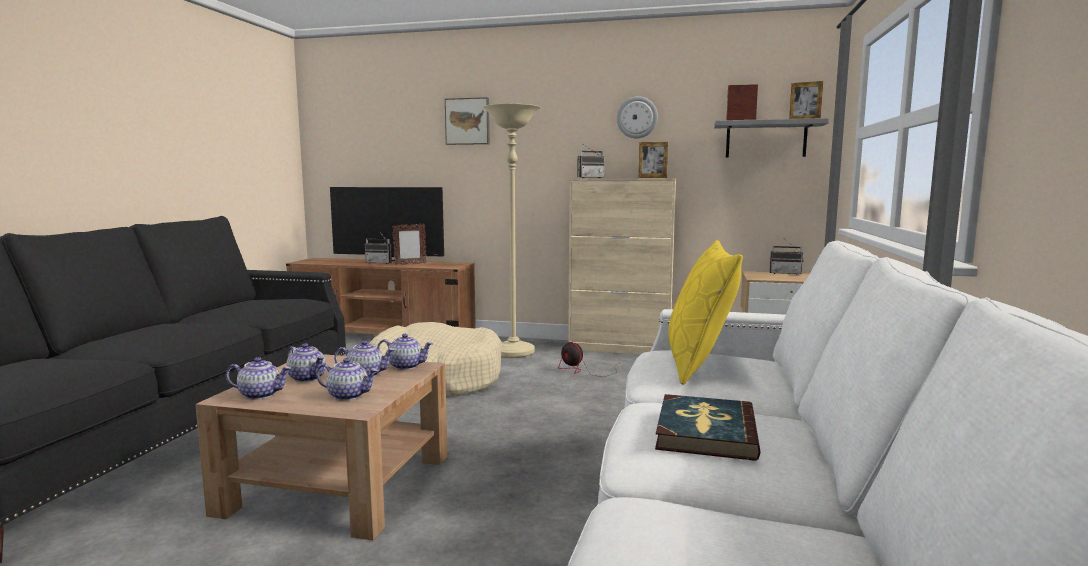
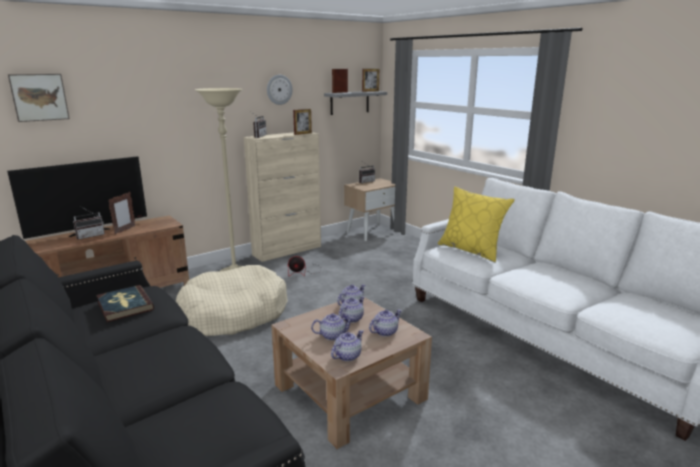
camera: 50 degrees left, 10 degrees up
(468, 121) = (147, 94): picture -> picture (39, 97)
(705, 432) = (550, 278): book -> book (124, 305)

